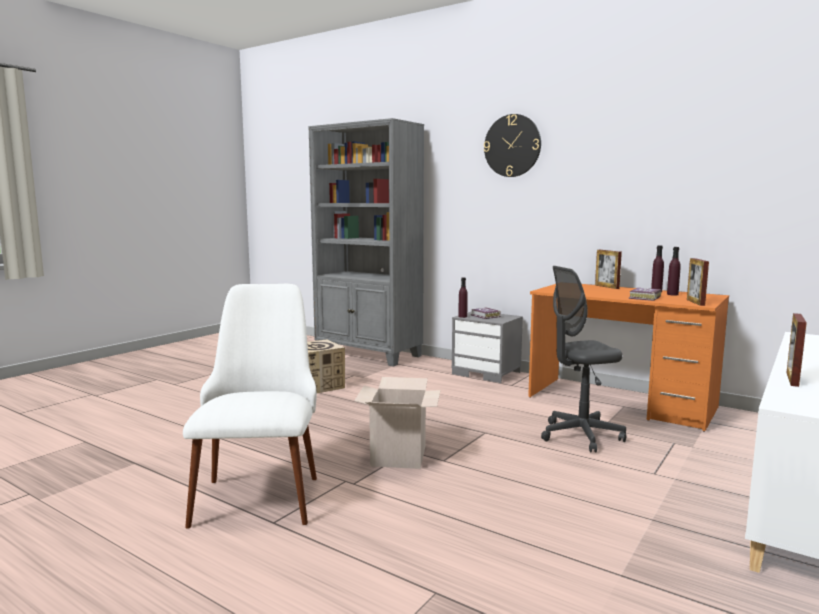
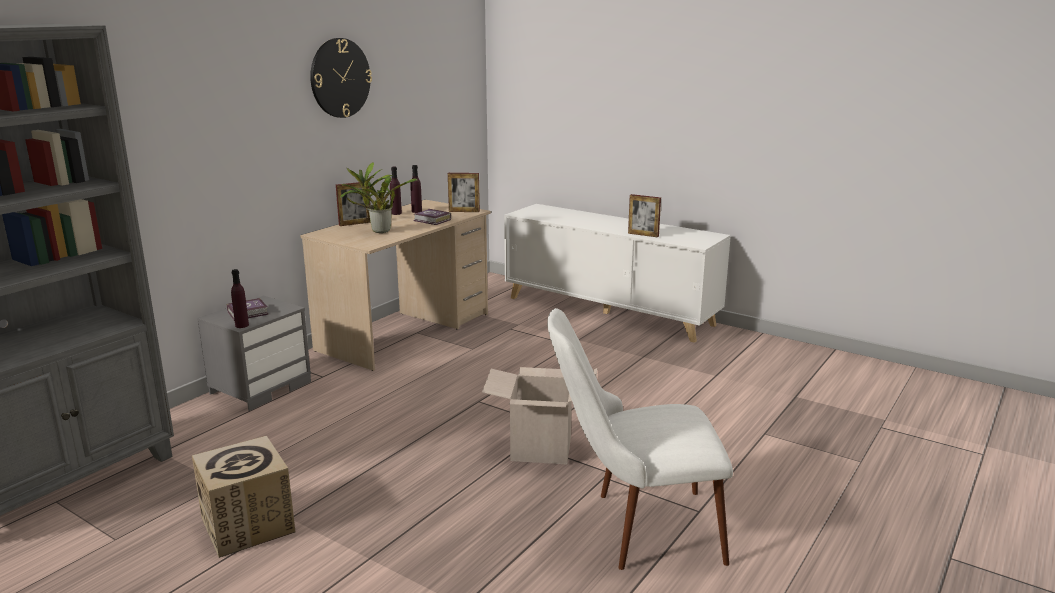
camera: 90 degrees left, 10 degrees up
(512, 145) = (210, 63): wall clock -> wall clock (340, 78)
(580, 436) = (492, 359): grey office chair -> none
(588, 290) = (378, 231): none -> potted plant
(621, 402) = (405, 332): orange desk -> beige desk

